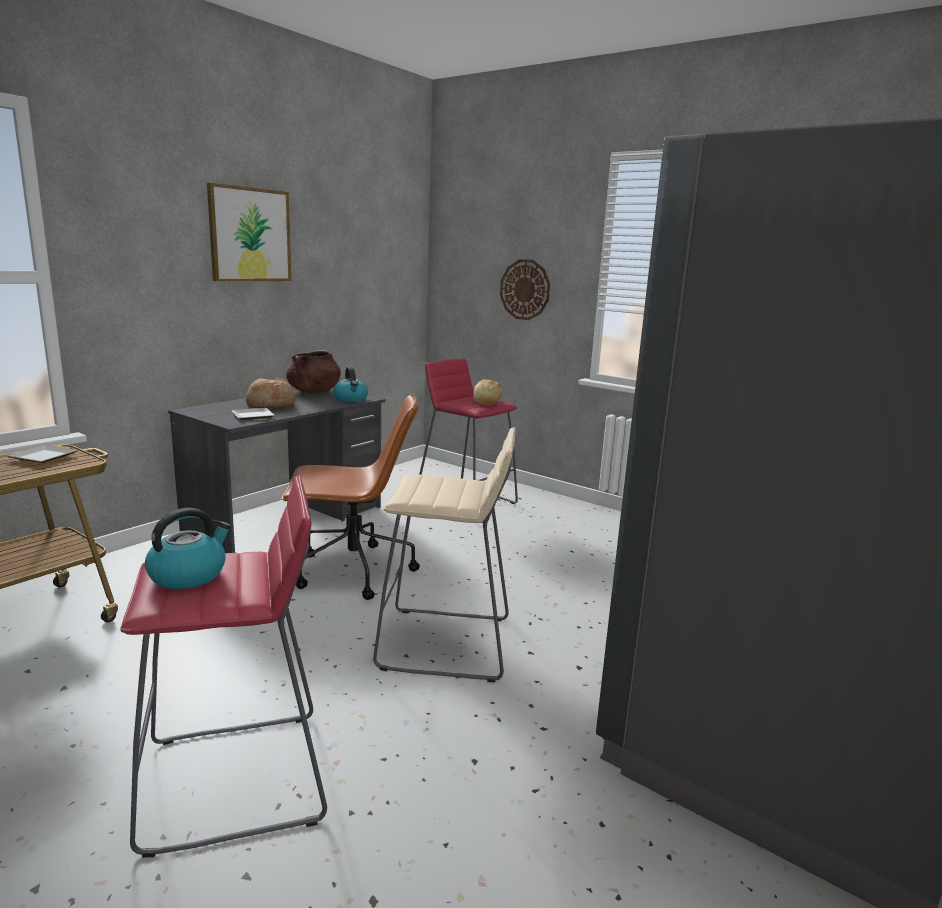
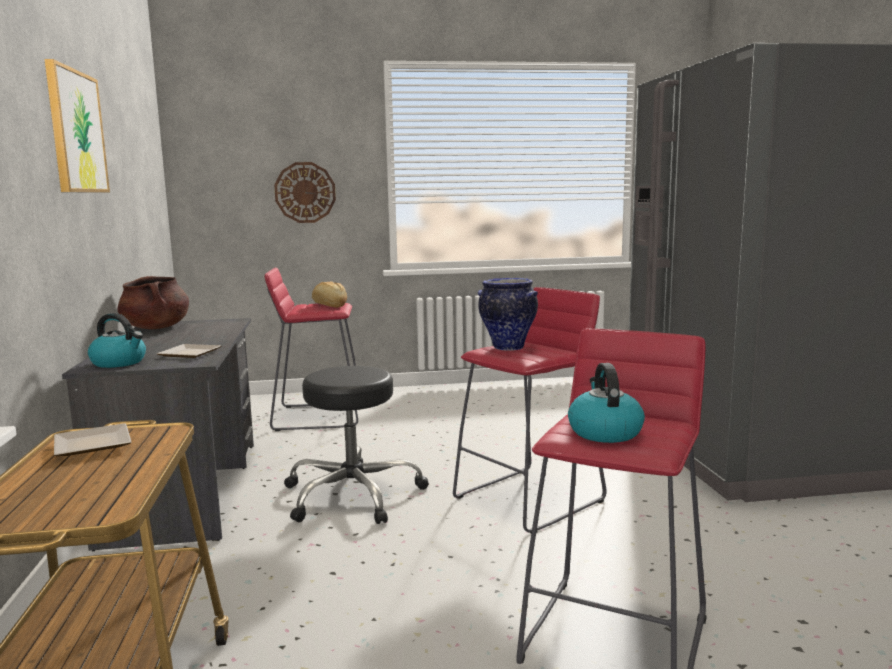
camera: 45 degrees left, 5 degrees down
(271, 404) = (163, 344): bread -> none
(351, 399) = (222, 324): kettle -> kettle (119, 362)
(351, 571) = (352, 495): brown office chair -> black stool
(440, 482) = (507, 347): none -> vase
(446, 644) = (530, 499): beige stool -> red stool

